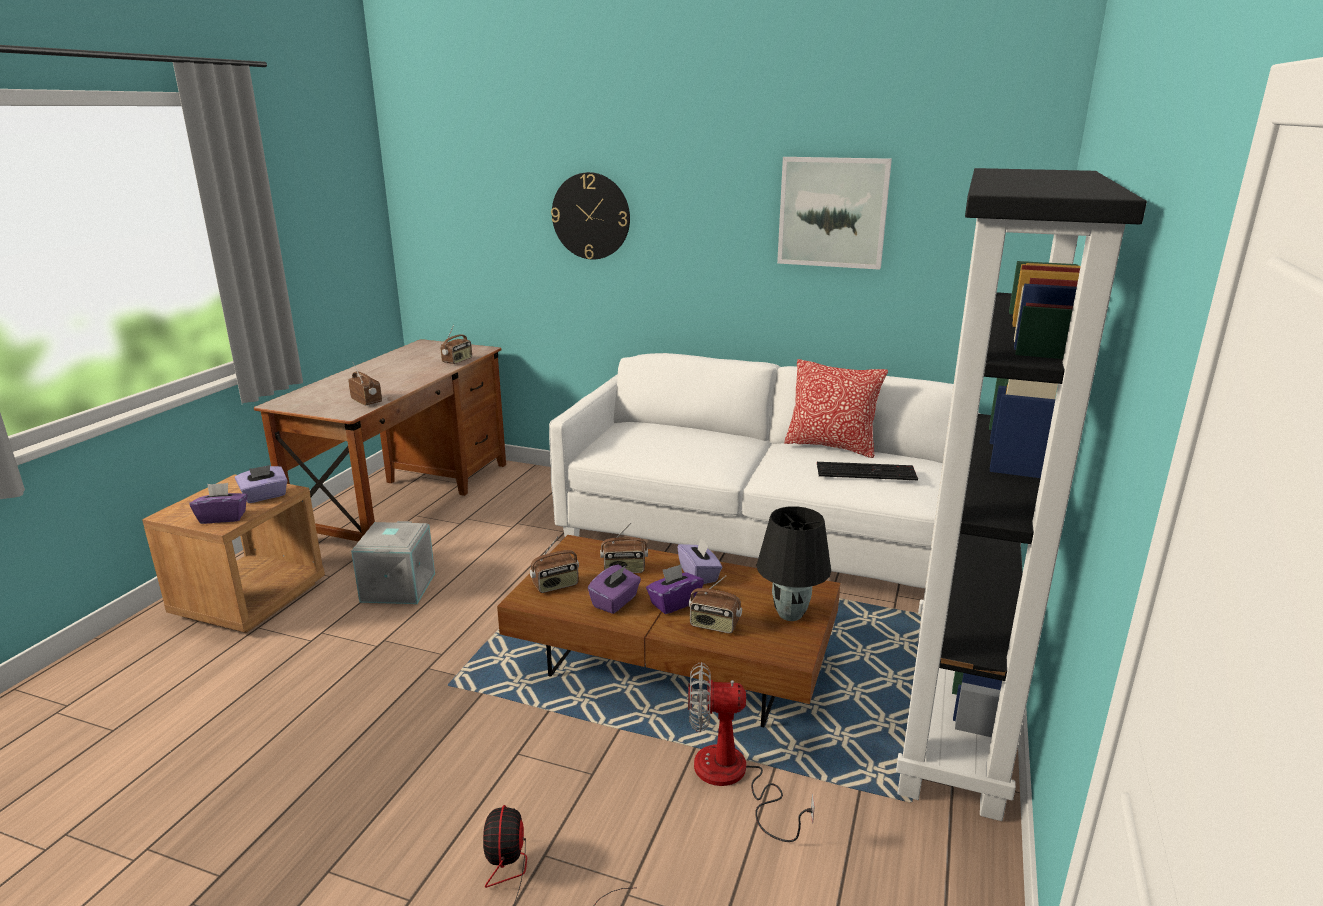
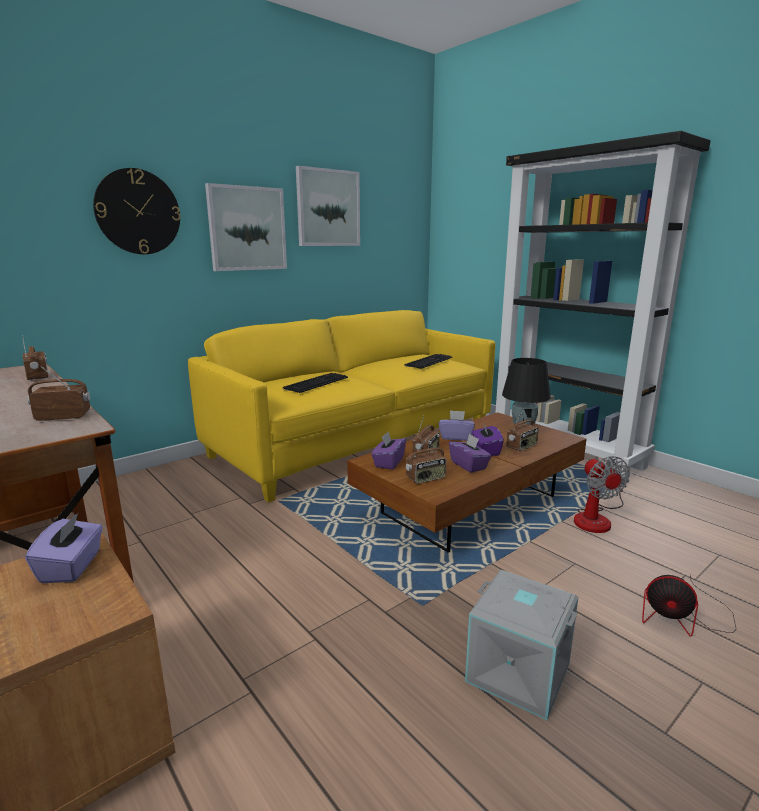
camera: 60 degrees left, 5 degrees down
(223, 517) = (87, 608): purple tissue box -> purple tissue box (388, 462)
(397, 587) = (213, 604): grey storage box -> grey storage box (516, 673)
(556, 585) = (426, 479): radio -> radio turned 60 degrees clockwise
(673, 443) = (316, 382): none -> keyboard
(707, 237) = (247, 229): none -> picture
(733, 779) = (596, 518): fan -> fan turned 45 degrees counterclockwise
(762, 541) = (356, 442): white sofa -> yellow sofa
(831, 446) = (382, 360): pillow -> none

